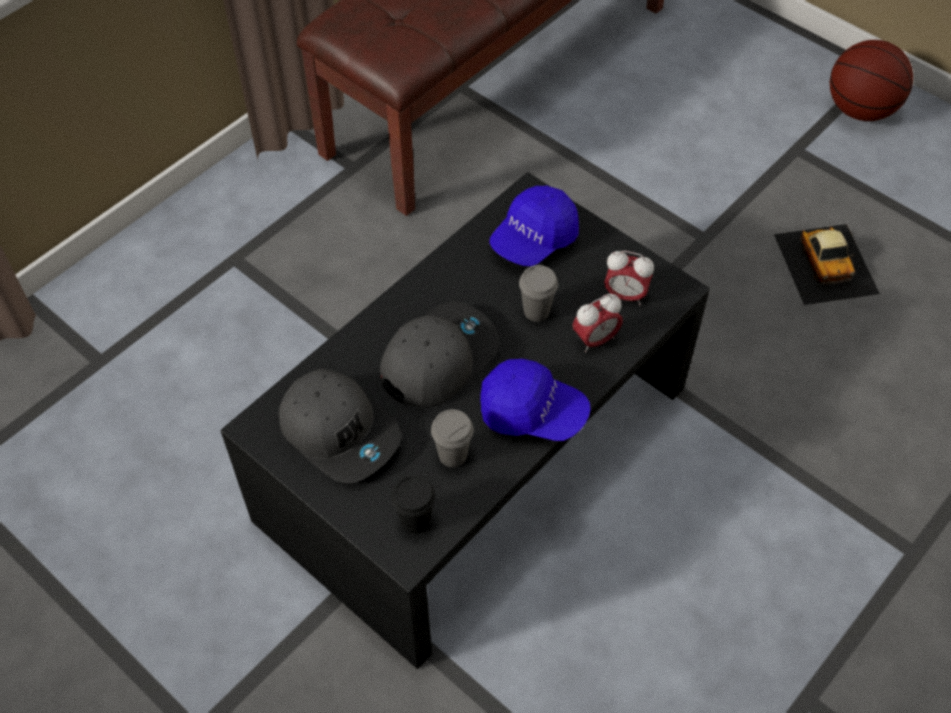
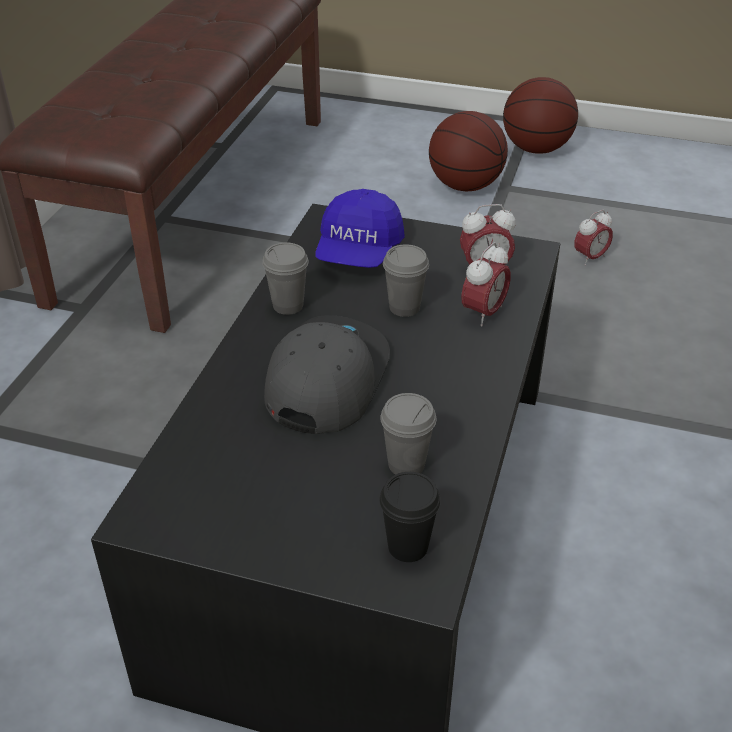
camera: 25 degrees left, 15 degrees down
(340, 431) = (253, 486): grey cap -> none
(448, 276) = (288, 305): none -> grey cup
(532, 412) = (466, 395): blue cap -> none
(758, 136) = (465, 186): none -> basketball
(826, 263) = (590, 258): toy car -> alarm clock

